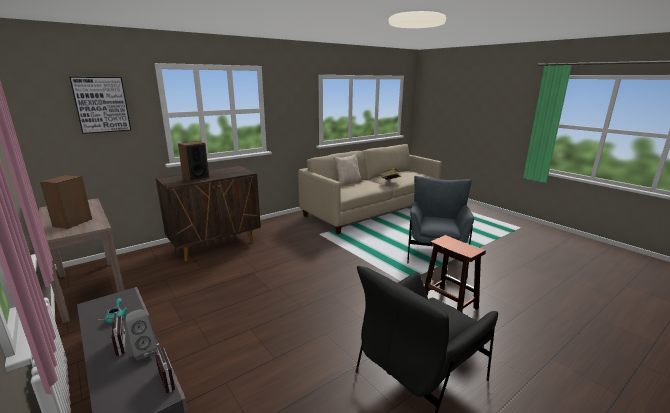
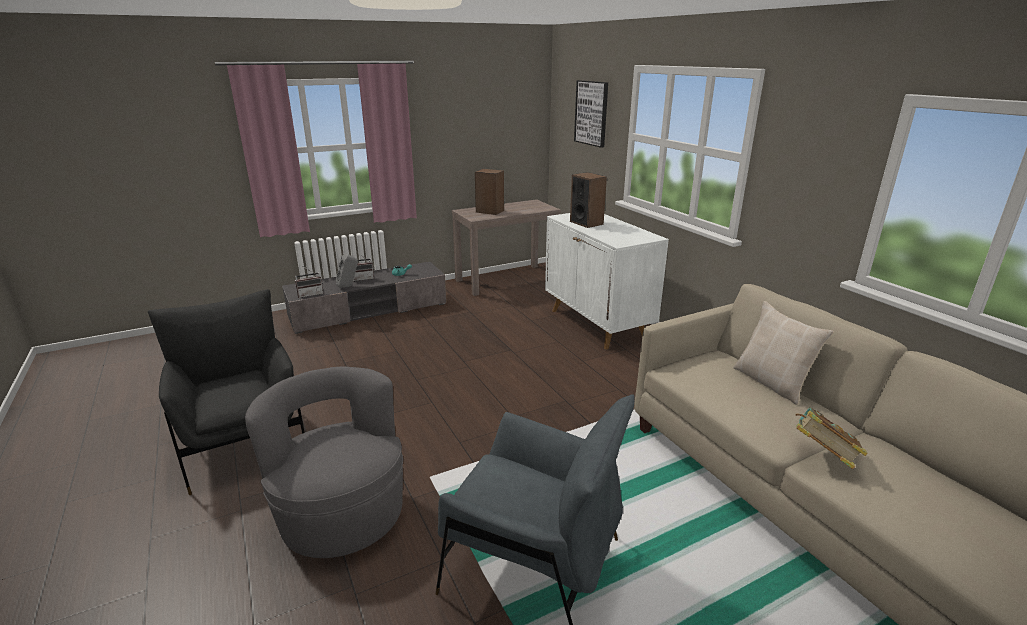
camera: 100 degrees right, 5 degrees up
(216, 244) = (597, 324): brown cabinet -> white cabinet
(448, 304) = (342, 514): brown stool -> grey armchair

